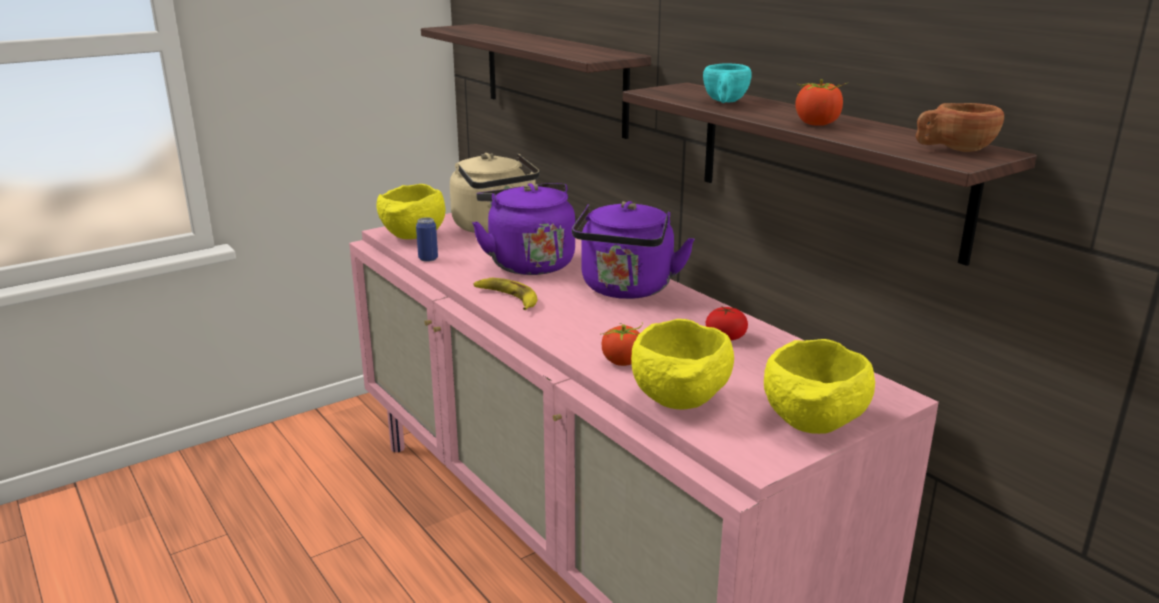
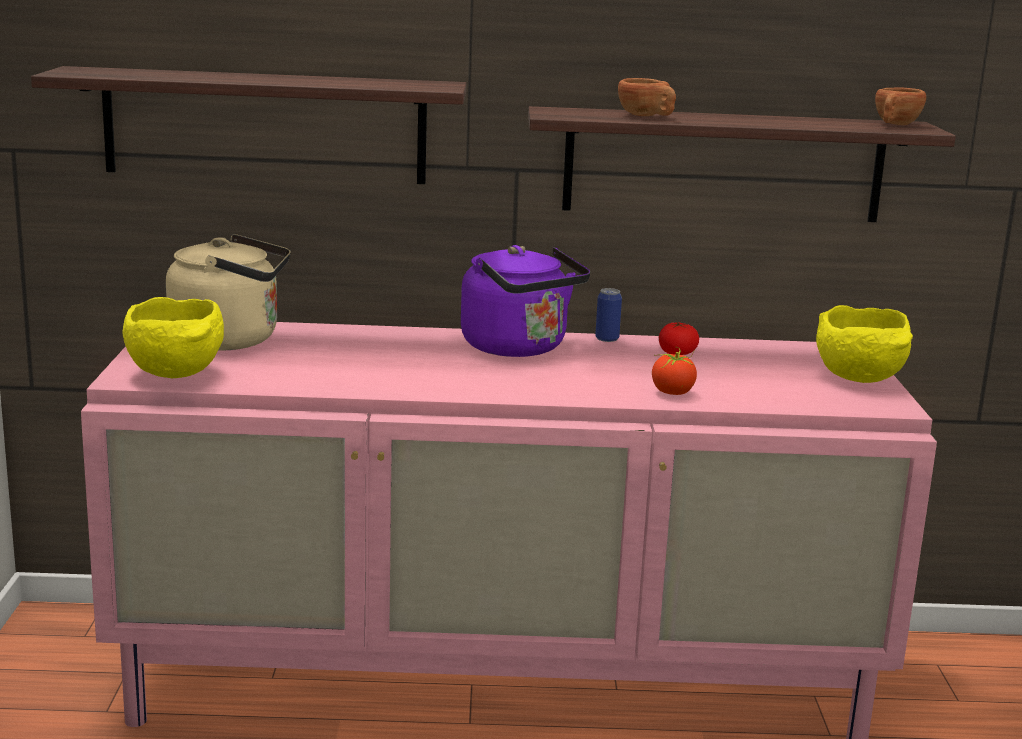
camera: 55 degrees left, 5 degrees down
(428, 258) = (267, 386): can -> can (607, 339)
(507, 298) = (454, 387): banana -> none
(528, 263) = (374, 357): purple kettle -> none
(681, 402) = (774, 398): yellow bowl -> none
(725, 103) = (647, 116): turquoise cup -> brown cup
(817, 124) = (770, 122): tomato -> none

